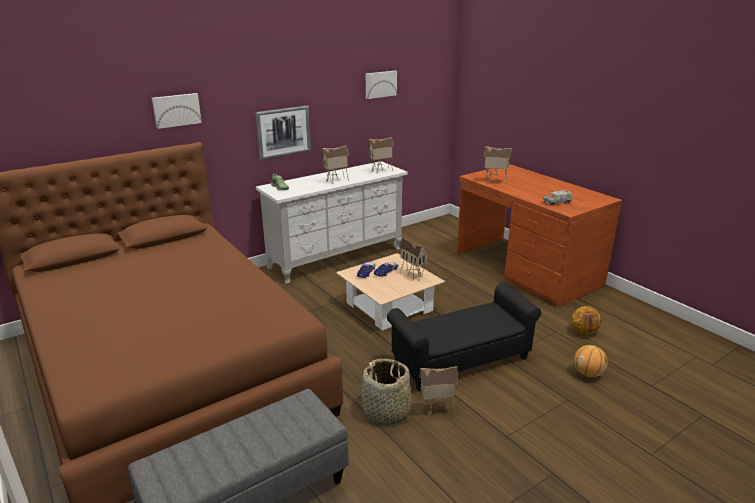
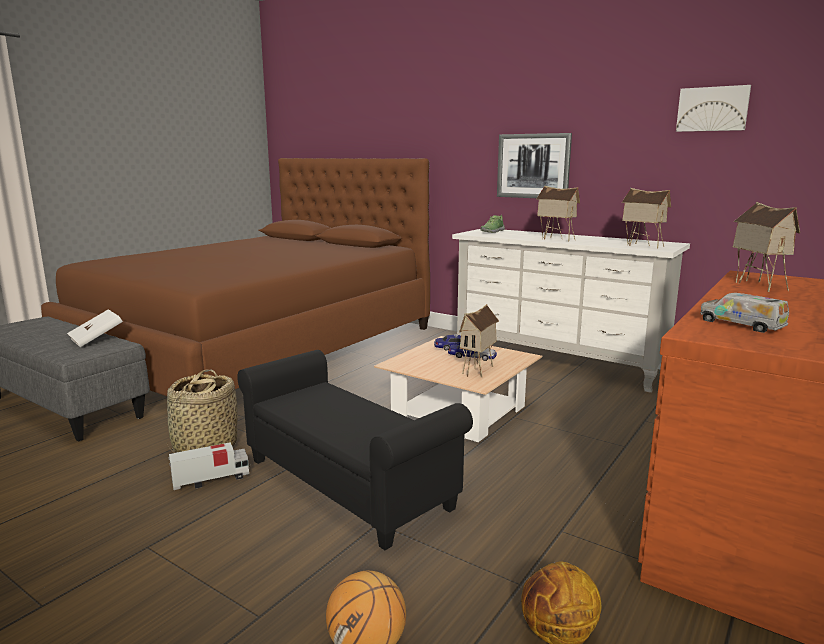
camera: 70 degrees right, 10 degrees down
(176, 110) = (421, 123): picture -> none
(279, 412) = (96, 339): none -> white book
(437, 410) = (212, 480): toy house -> toy truck

